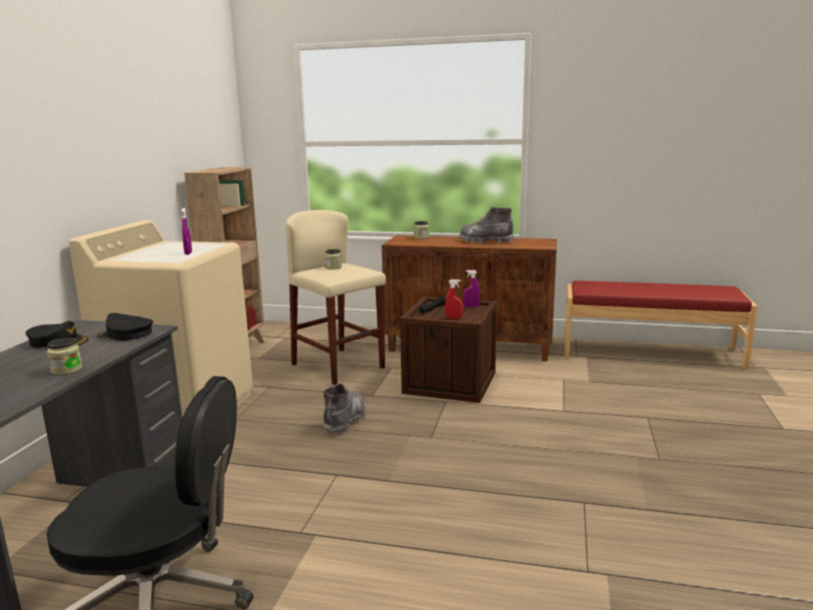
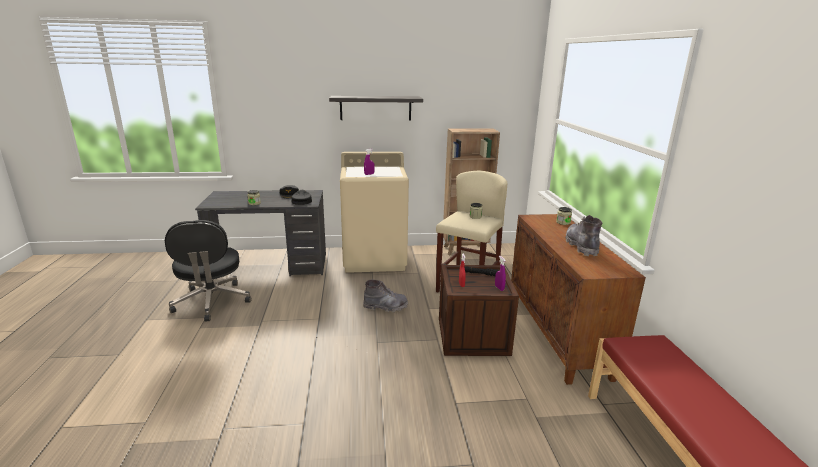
camera: 70 degrees right, 5 degrees up
(97, 148) = (375, 108): none -> shelf

